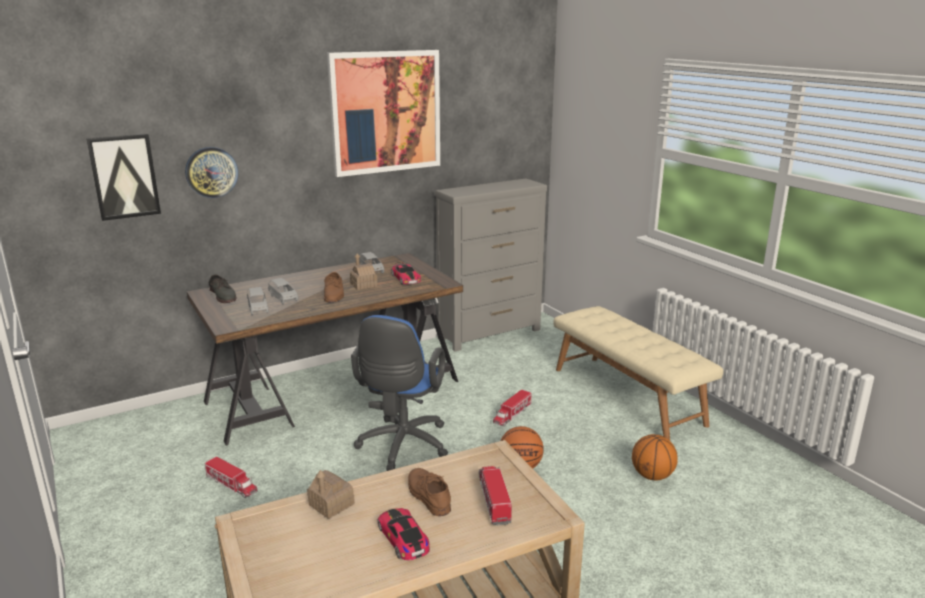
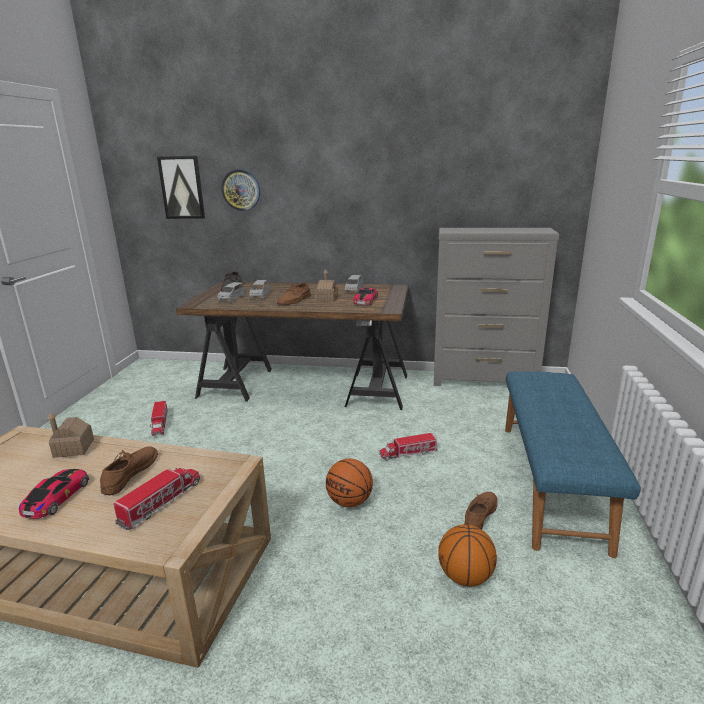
camera: 40 degrees right, 0 degrees up
(386, 112) = (392, 147): picture -> none
(402, 447) = (288, 443): blue office chair -> none
(613, 435) = (480, 514): none -> brown shoe
(627, 395) = (552, 482): beige bench -> blue bench

